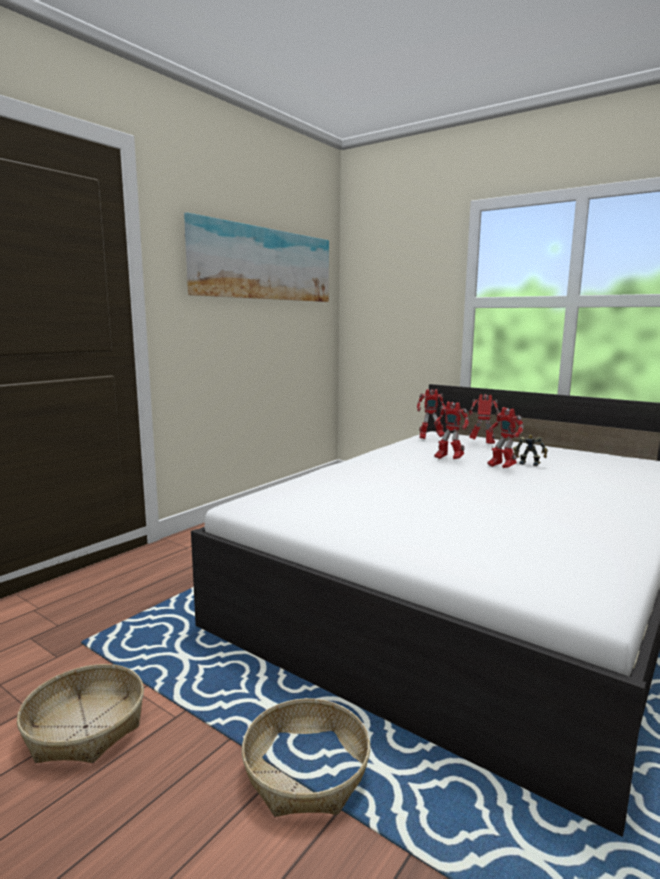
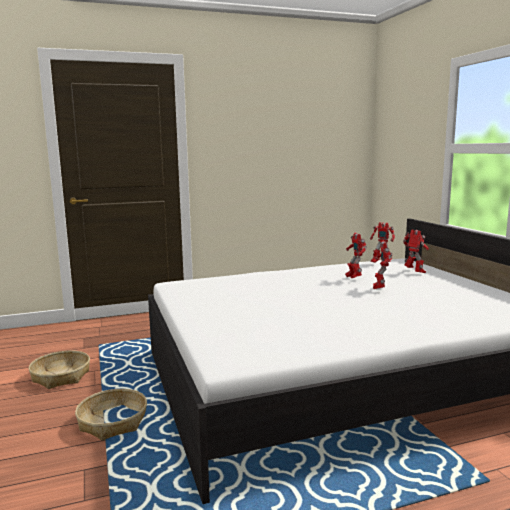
camera: 35 degrees right, 0 degrees up
(263, 264) = (288, 123): picture -> none
(529, 463) = (412, 290): toy robot -> none

